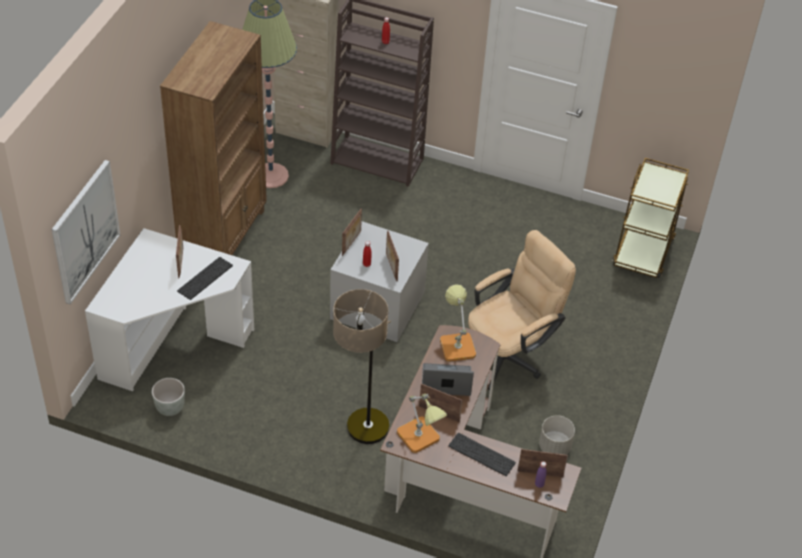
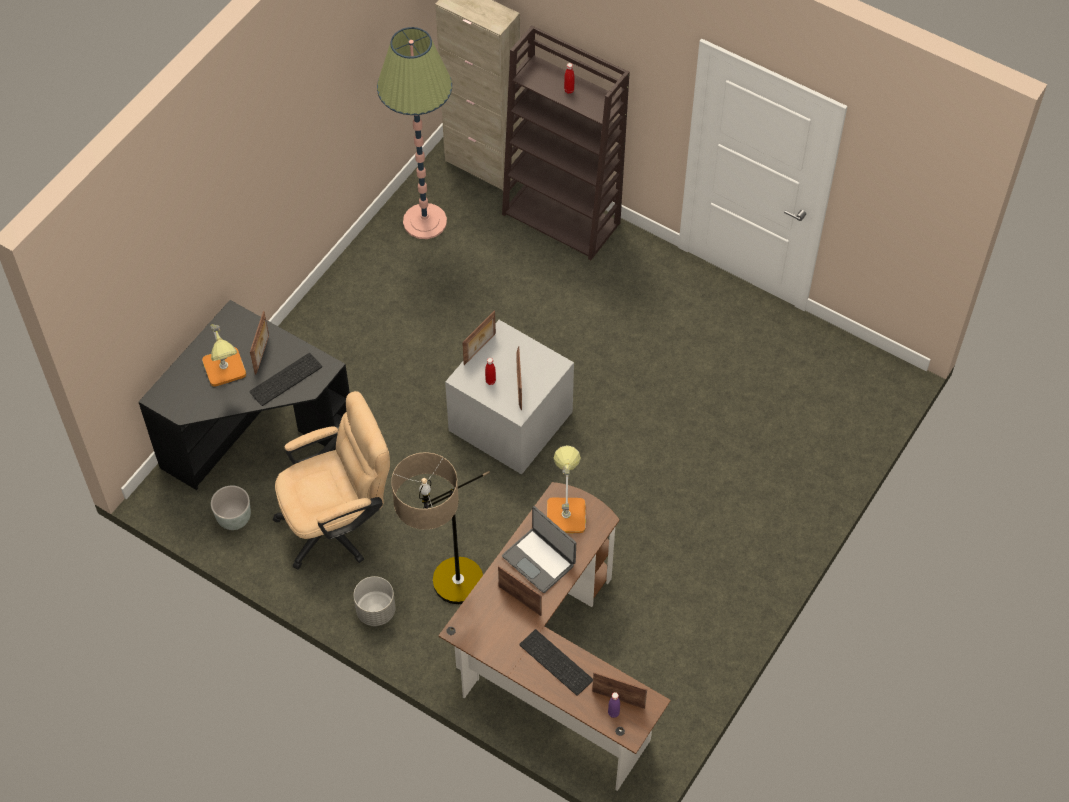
camera: 15 degrees right, 10 degrees up
(85, 231) = (138, 318): picture -> none
(172, 345) = (255, 437): white desk -> black desk
(224, 235) = (349, 297): brown bookcase -> none
(421, 439) = (490, 630): table lamp -> table lamp (226, 372)
(446, 382) = (539, 560): laptop -> laptop turned 150 degrees counterclockwise
(510, 354) = (654, 512): beige office chair -> beige office chair (338, 524)
(554, 447) = (675, 645): grey planter -> grey planter (375, 611)
(643, 250) = (864, 394): brown cart -> none

